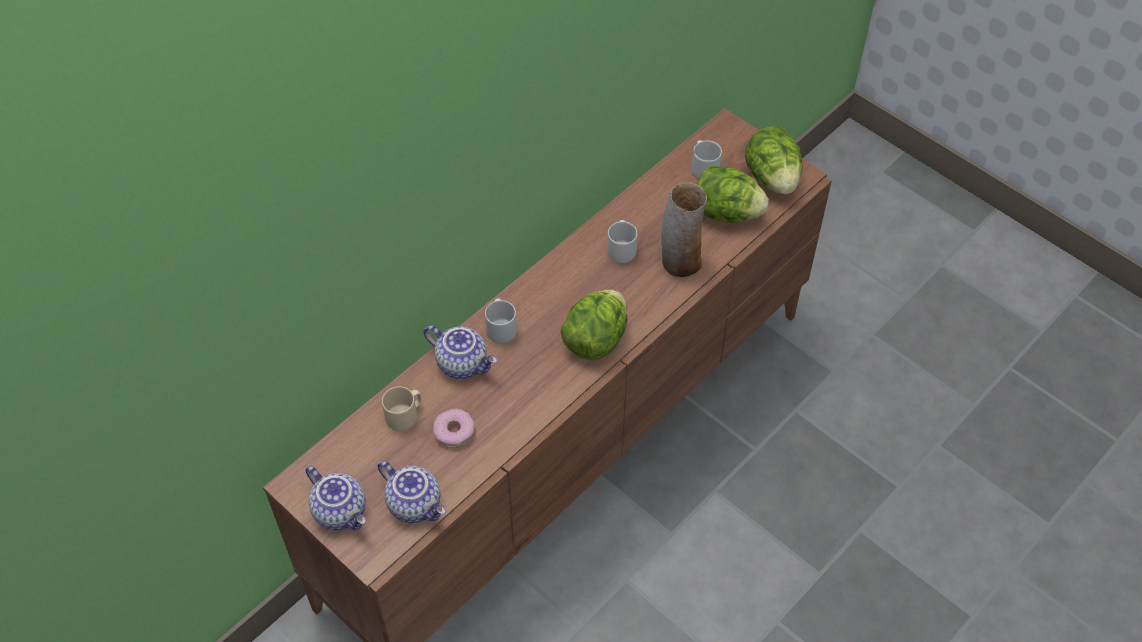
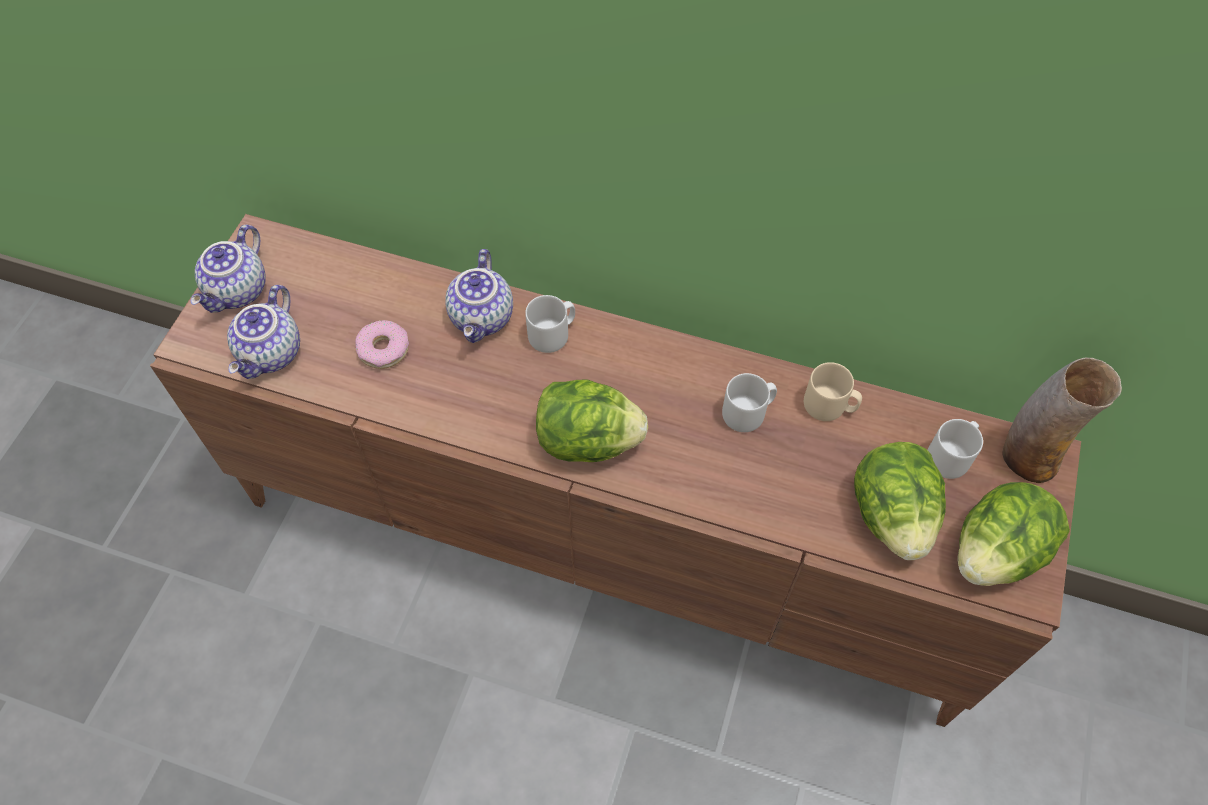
camera: 65 degrees right, 5 degrees up
(405, 415) = (385, 294): beige mug -> beige mug (829, 406)
(680, 262) = (768, 490): vase -> vase (1029, 455)

